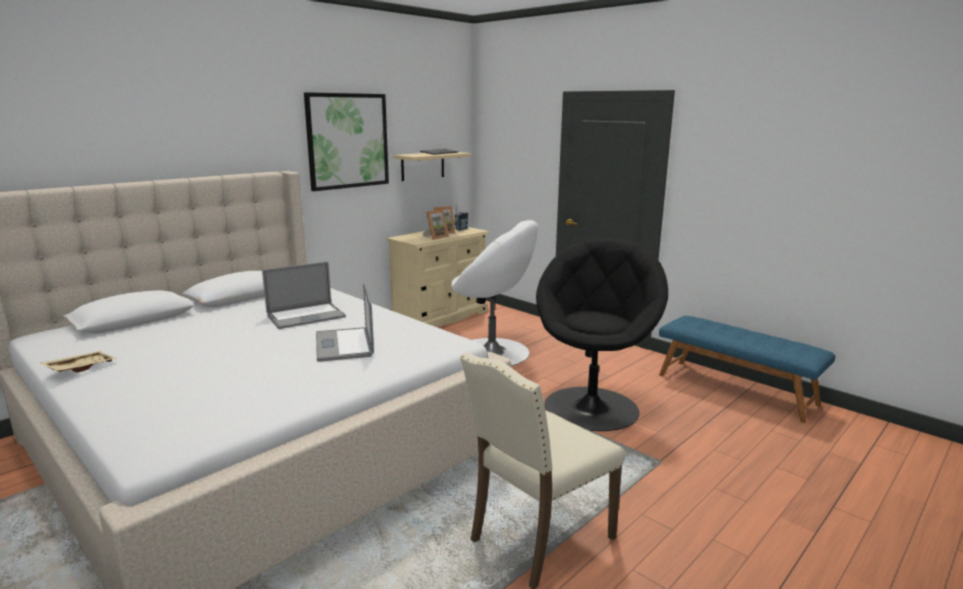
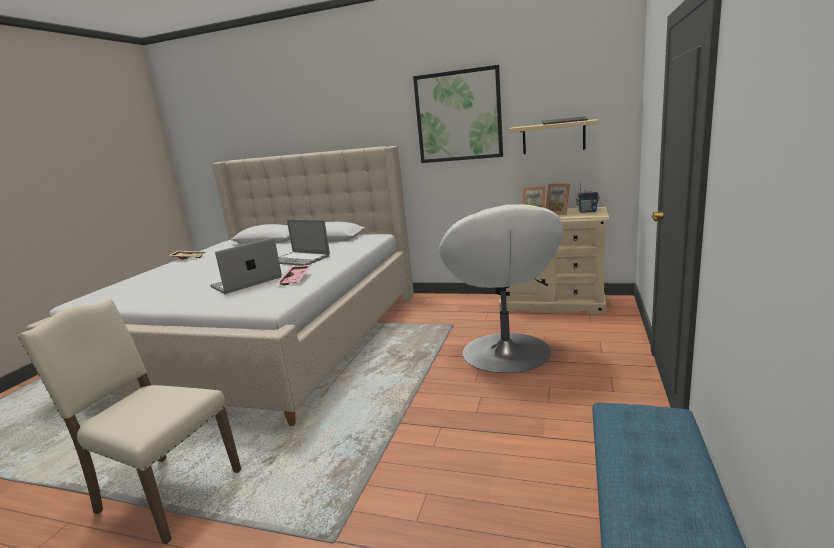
camera: 65 degrees right, 0 degrees up
(389, 325) = (296, 279): none -> pink tray
(592, 407) = (438, 449): black armchair -> none

